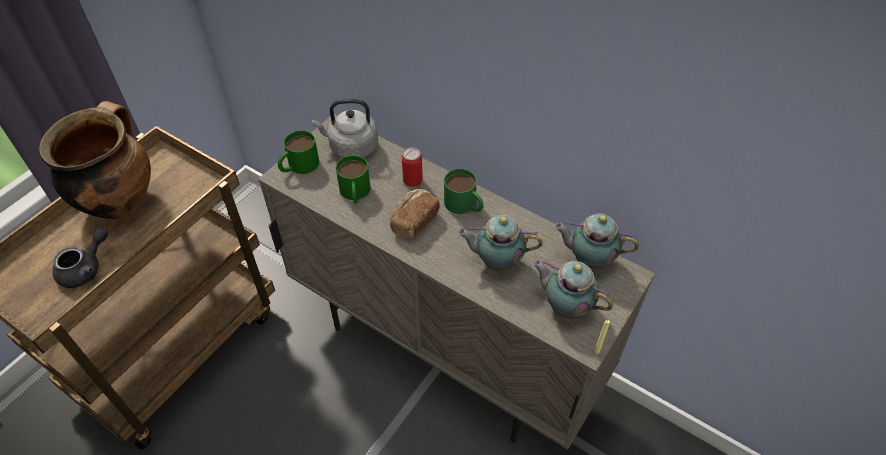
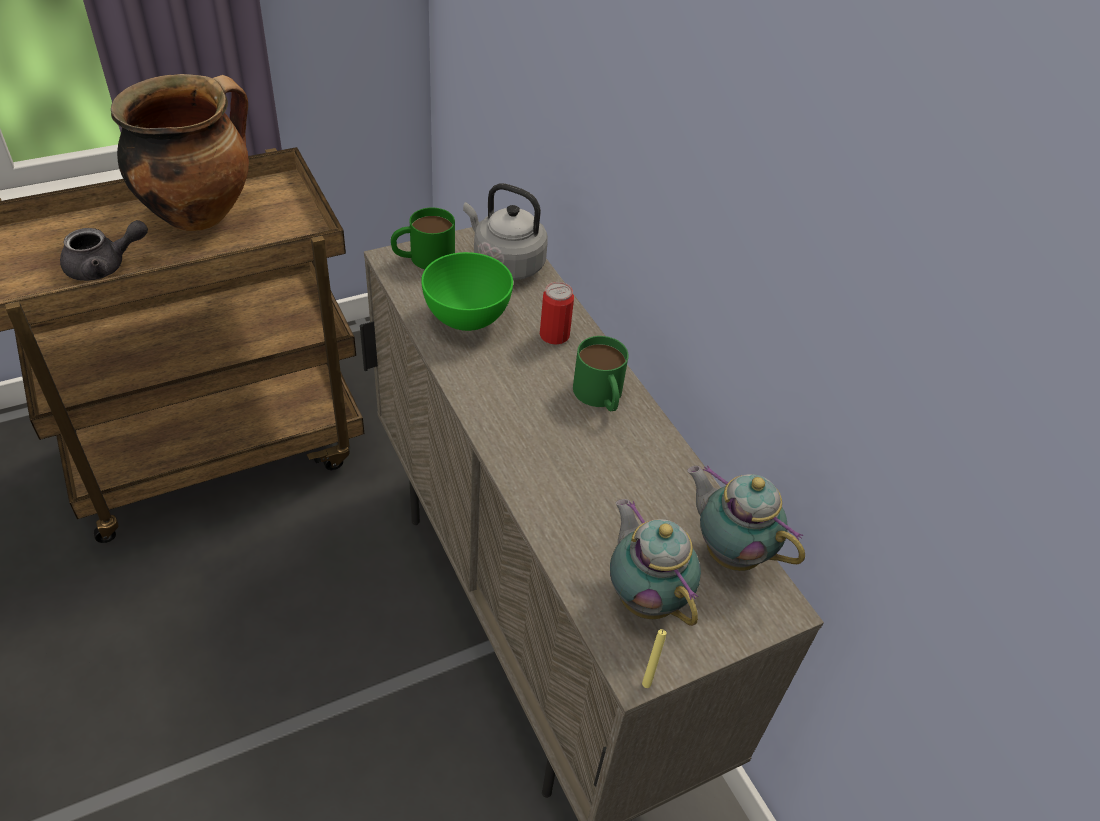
camera: 25 degrees right, 5 degrees down
(355, 193) = (467, 318): green mug -> green bowl
(413, 221) = (515, 384): bread -> none
(496, 261) = (590, 487): teapot -> none

